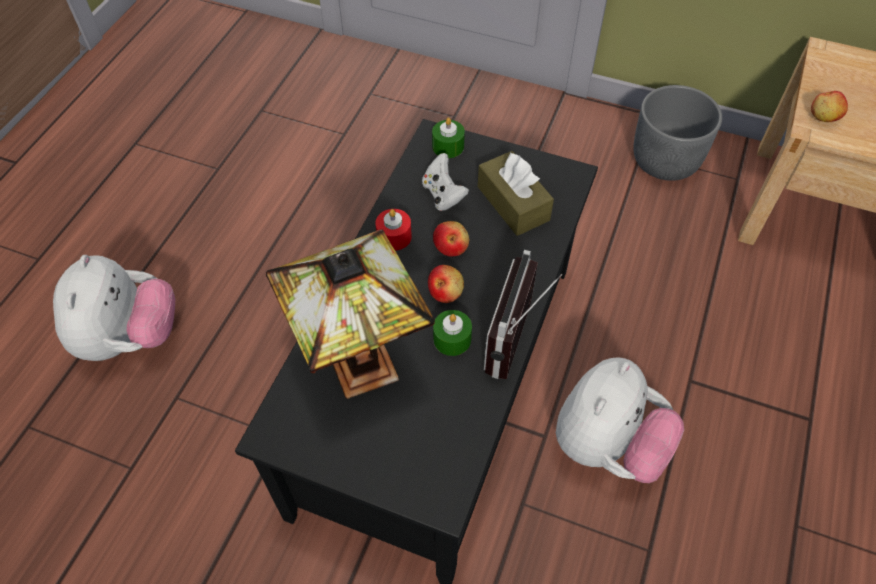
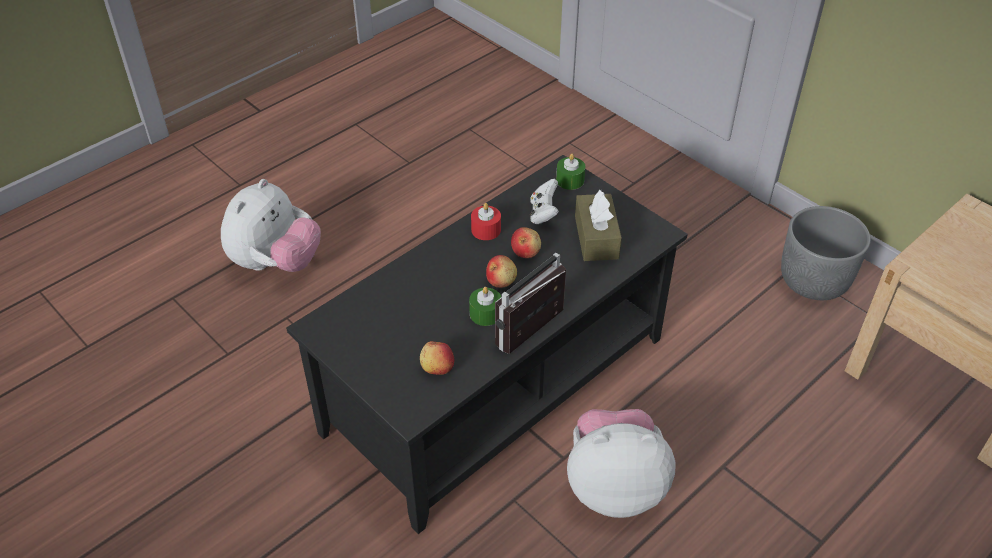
camera: 25 degrees right, 10 degrees down
(360, 371) = (403, 310): table lamp -> none
(607, 445) = (614, 486): plush toy -> plush toy turned 150 degrees counterclockwise
(824, 117) = (930, 261): apple -> apple (437, 367)

